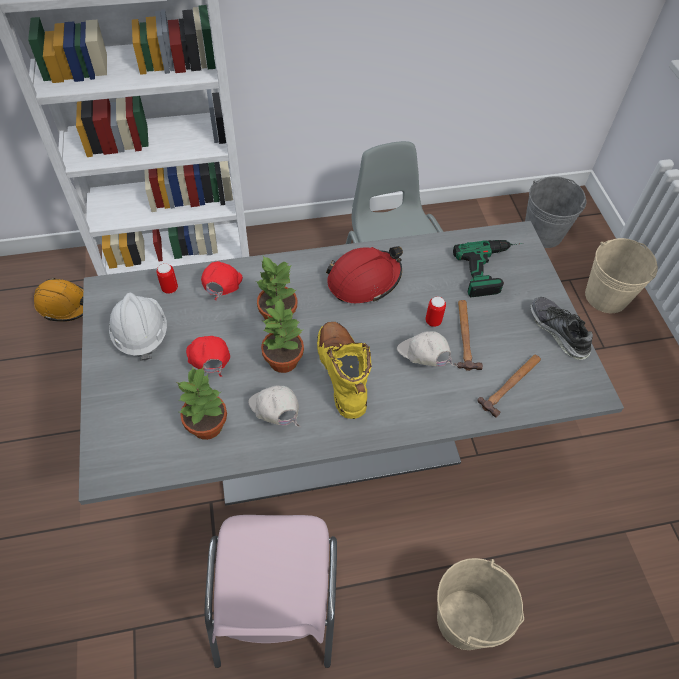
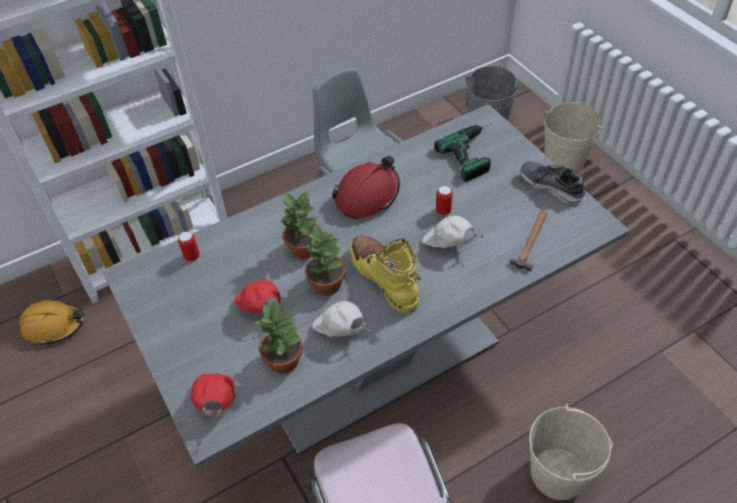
camera: 15 degrees left, 5 degrees down
(141, 334) = (183, 304): white hard hat -> none
(222, 288) = (241, 241): red cap -> red cap (215, 401)
(465, 336) = (476, 214): hammer -> none

